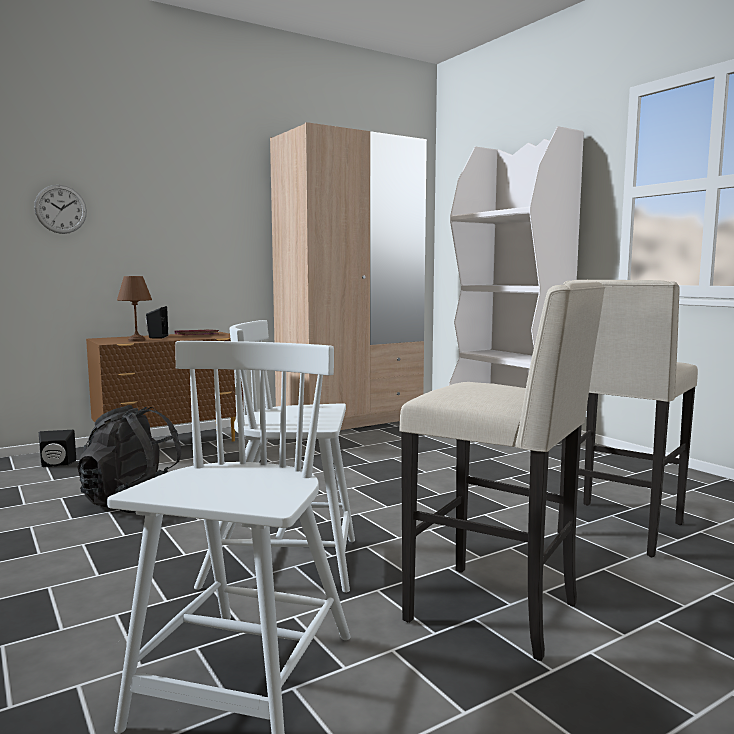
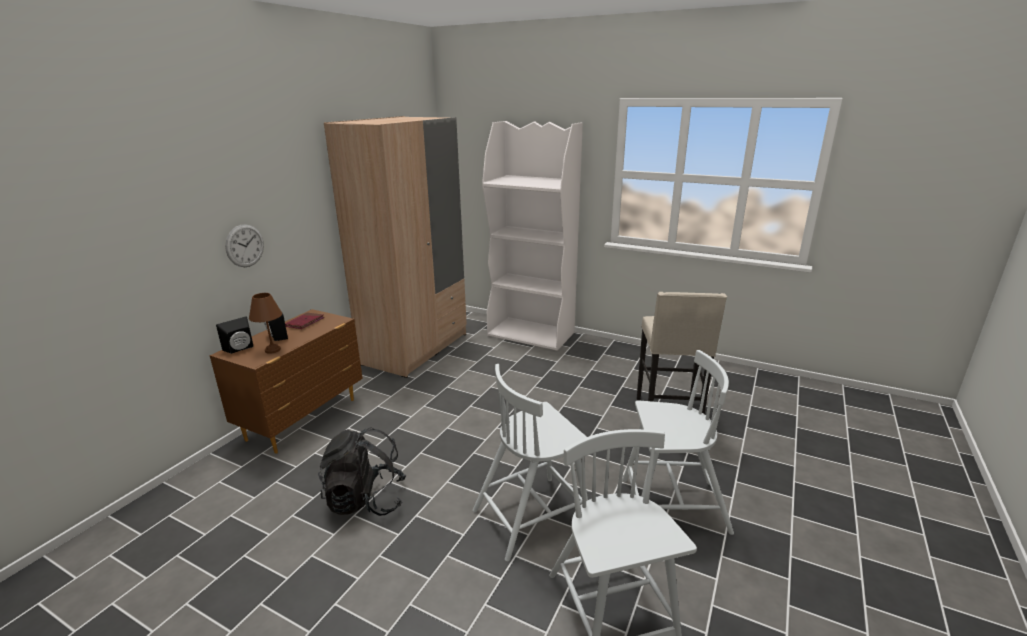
camera: 30 degrees left, 15 degrees up
(56, 465) = (230, 478): black speaker -> black speaker (240, 349)
(60, 209) = (158, 239): wall clock -> wall clock (245, 245)
(497, 612) = (672, 506): beige stool -> white chair

